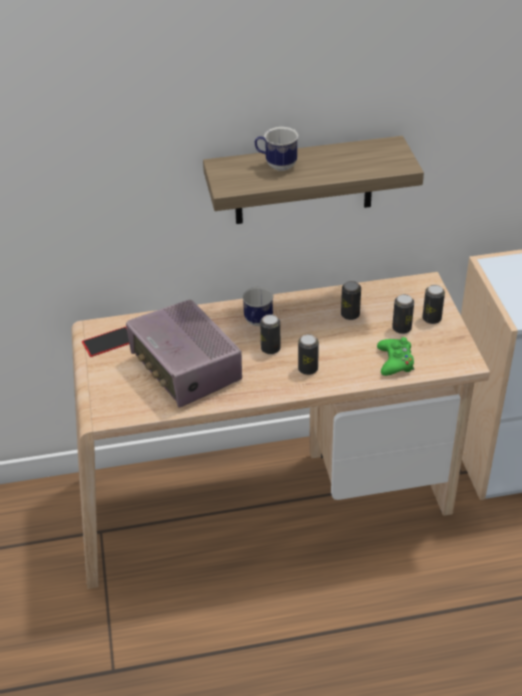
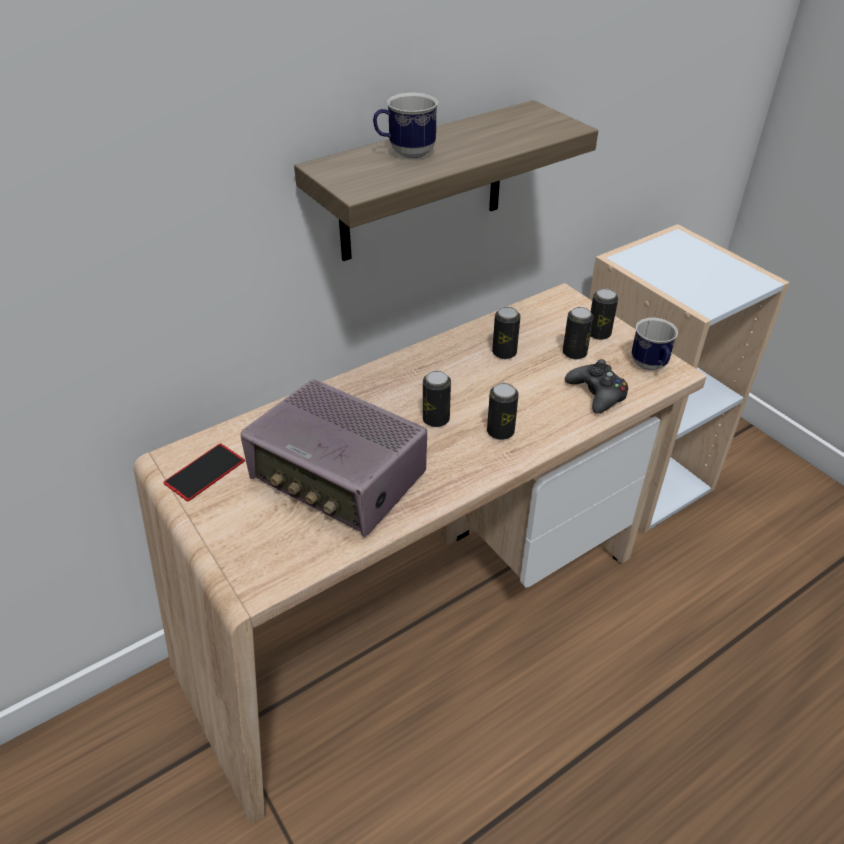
camera: 25 degrees left, 0 degrees up
(257, 323) = (398, 392): mug -> mug (651, 367)
(395, 362) = (597, 393): green game controller -> black game controller

